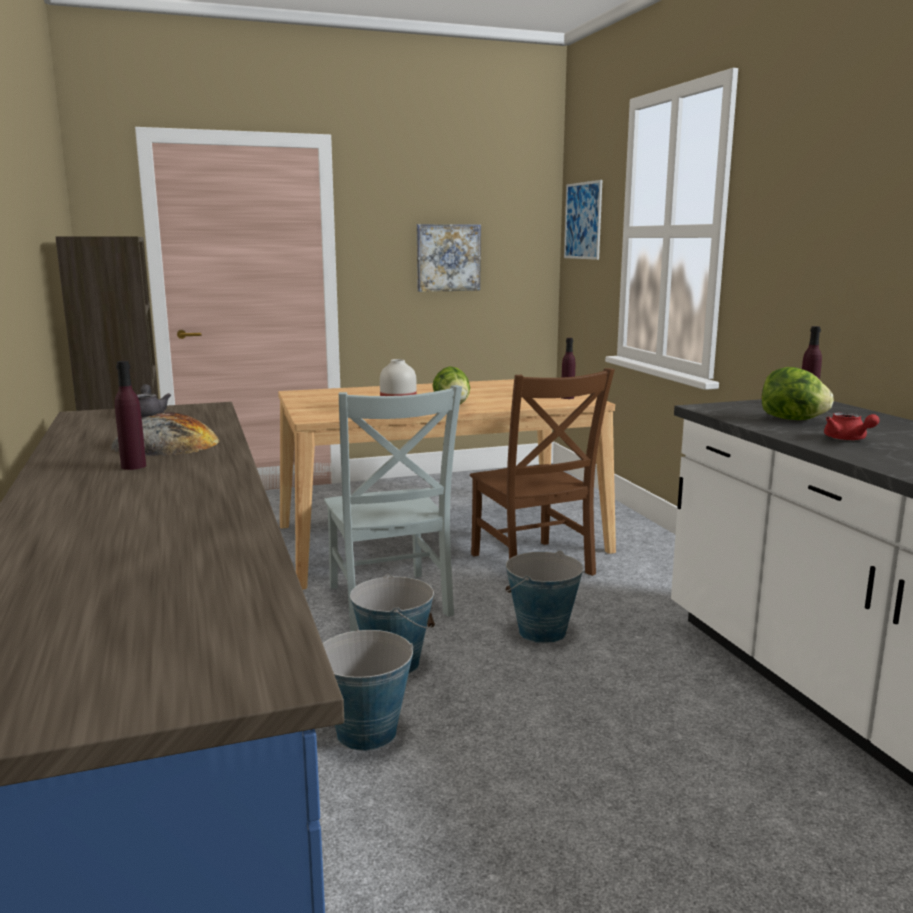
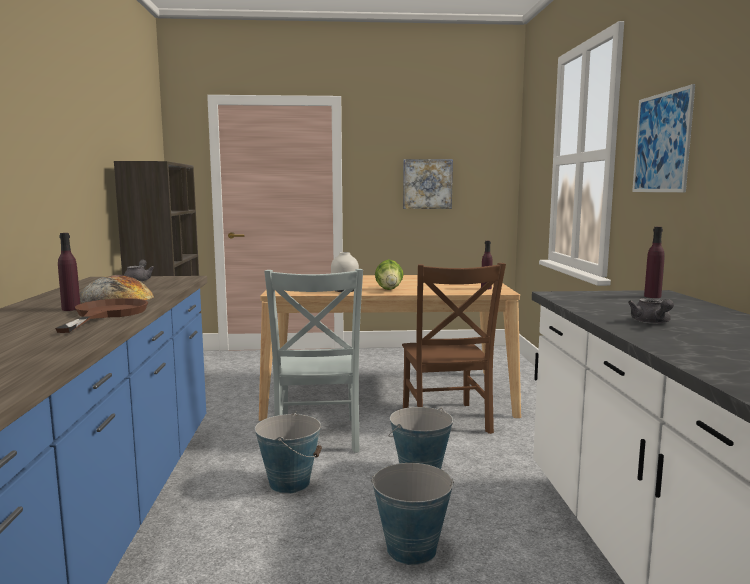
camera: 15 degrees right, 5 degrees down
(200, 471) = (106, 314): none -> brown frying pan
(366, 732) = (233, 533): bucket -> bucket (411, 549)
(583, 220) = (531, 155): picture -> picture (662, 143)
(792, 419) = (621, 306): lettuce -> none
(848, 439) = (651, 322): red teapot -> grey teapot

